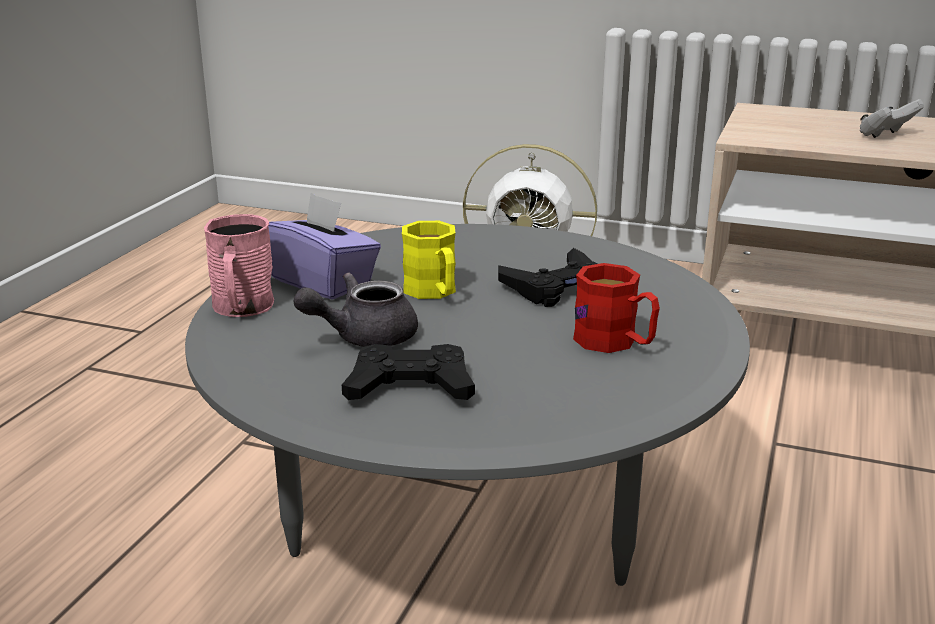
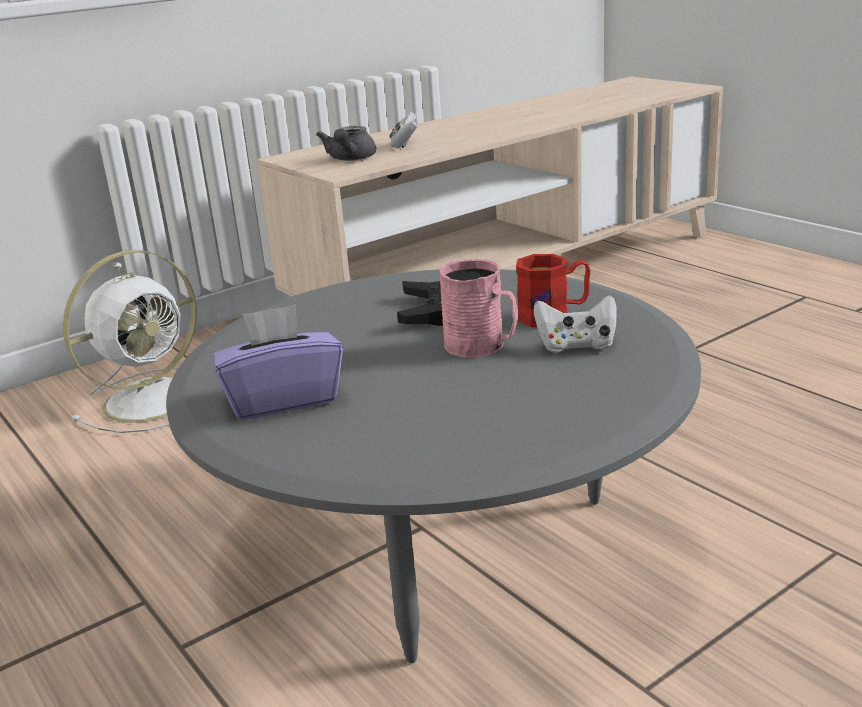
camera: 55 degrees left, 0 degrees up
(242, 308) = (287, 449): pink mug -> pink mug (482, 346)
(363, 337) = (428, 402): grey teapot -> grey teapot (350, 159)
(410, 386) = (544, 401): black game controller -> none
(434, 292) = (379, 356): yellow mug -> none
(551, 372) = (576, 346): none -> white game controller

